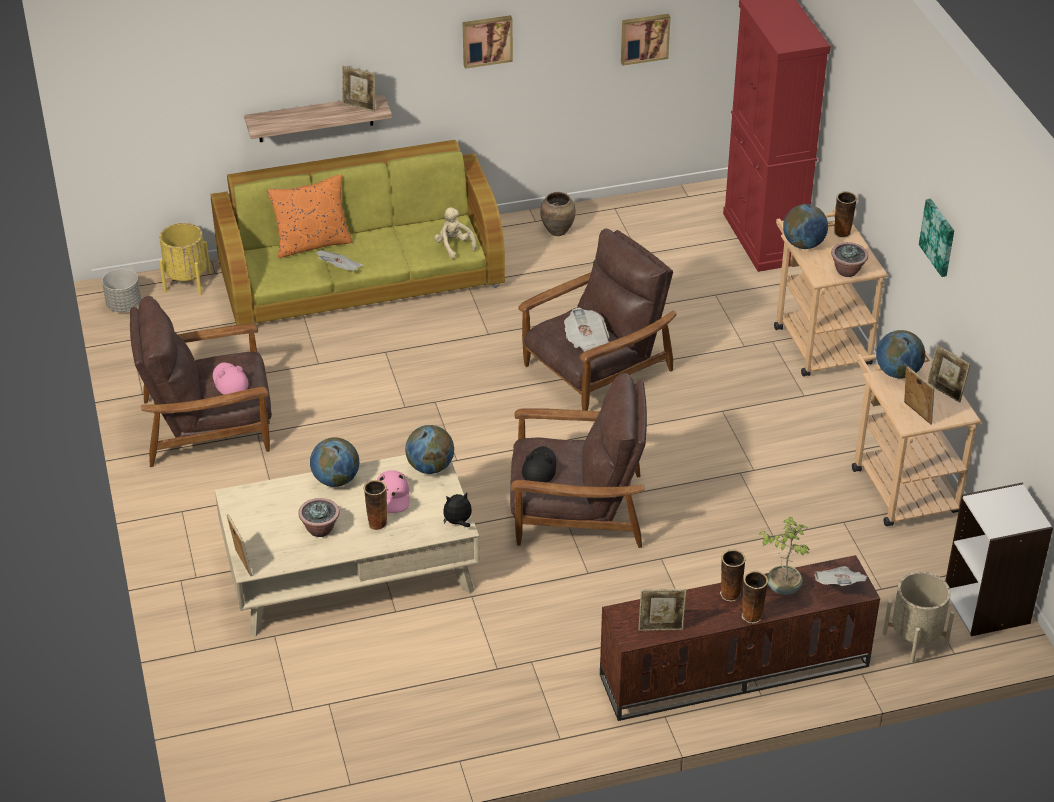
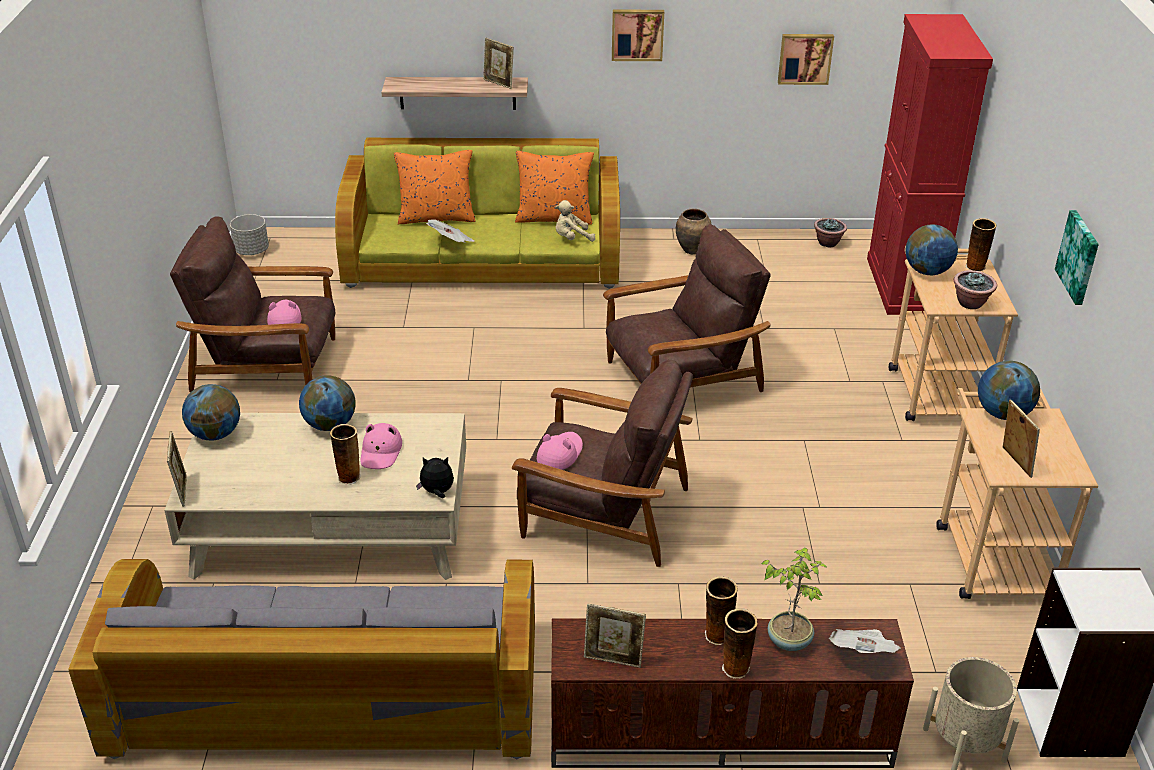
camera: 15 degrees right, 5 degrees down
(187, 282) = (320, 241): yellow planter -> none
(320, 529) = (285, 472): potted plant -> potted plant (828, 243)
(418, 704) = (327, 694): none -> grey sofa
(427, 225) = (554, 218): none -> orange pillow
(430, 467) = (436, 430): globe -> globe (215, 434)
(454, 246) = (572, 238): beige plush toy -> beige plush toy turned 90 degrees counterclockwise
(539, 468) = (560, 454): black hat -> pink hat
(587, 343) = (666, 340): newspaper -> none
(945, 392) = (1058, 445): picture frame -> none

